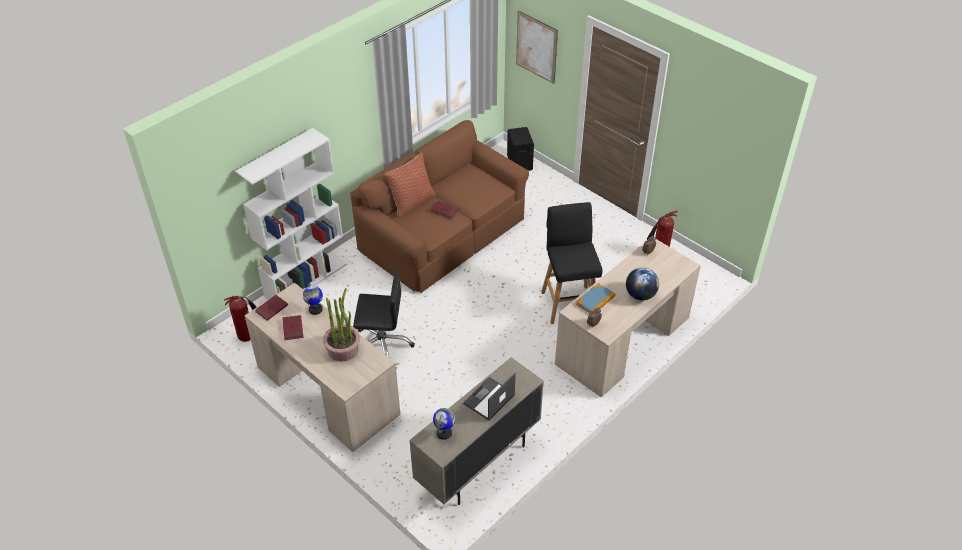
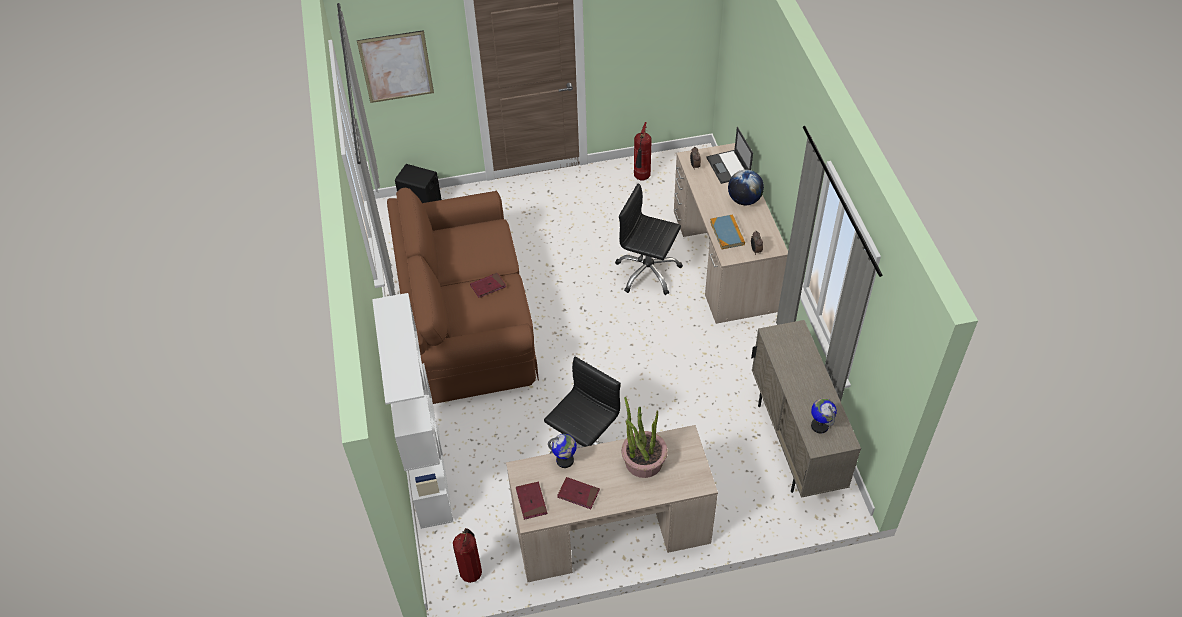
camera: 55 degrees left, 5 degrees up
(412, 202) = (449, 307): pillow -> none
(488, 399) = (800, 371): laptop -> laptop (728, 167)
(568, 303) = (647, 272): black stool -> black office chair

